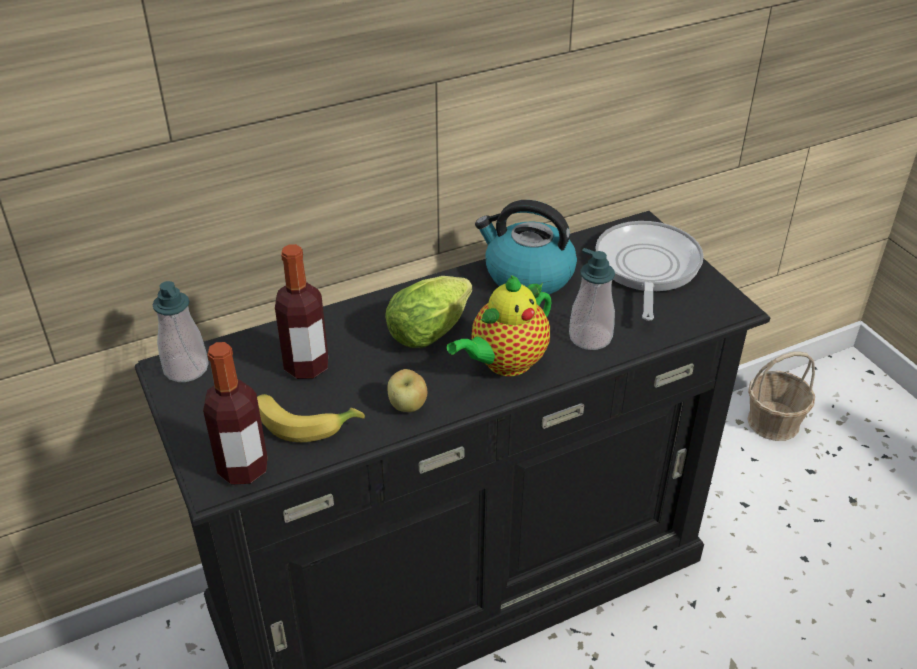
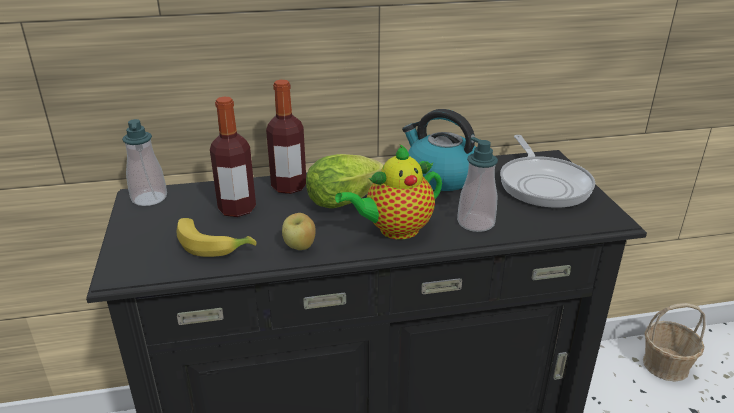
camera: 15 degrees right, 10 degrees down
(243, 468) = (146, 267): bottle -> bottle (289, 187)
(646, 268) = (543, 184): frying pan -> frying pan turned 150 degrees clockwise

